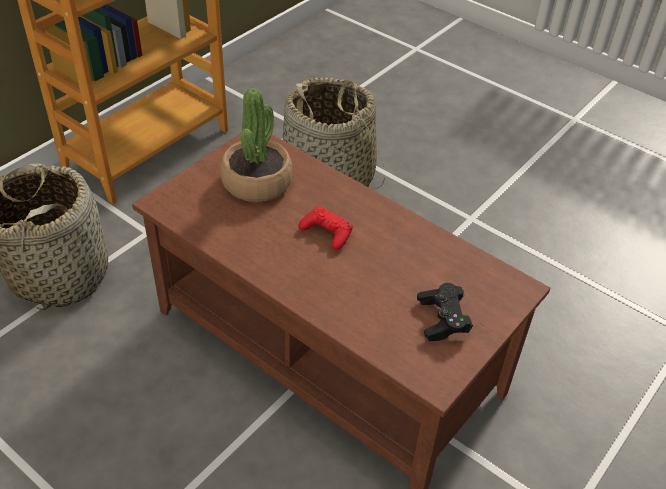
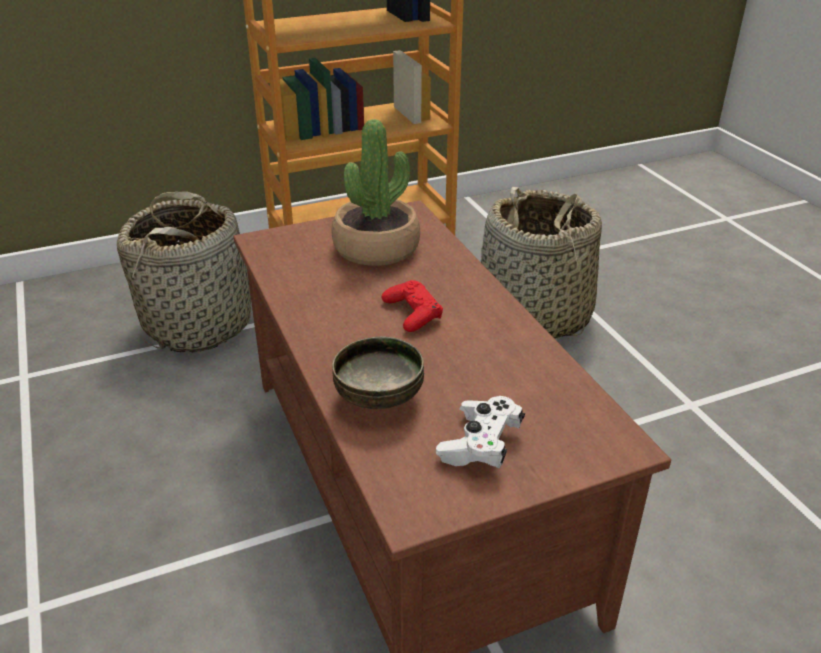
camera: 30 degrees right, 10 degrees down
(357, 310) = (379, 399): none -> bowl
(442, 319) = (480, 444): black game controller -> white game controller

